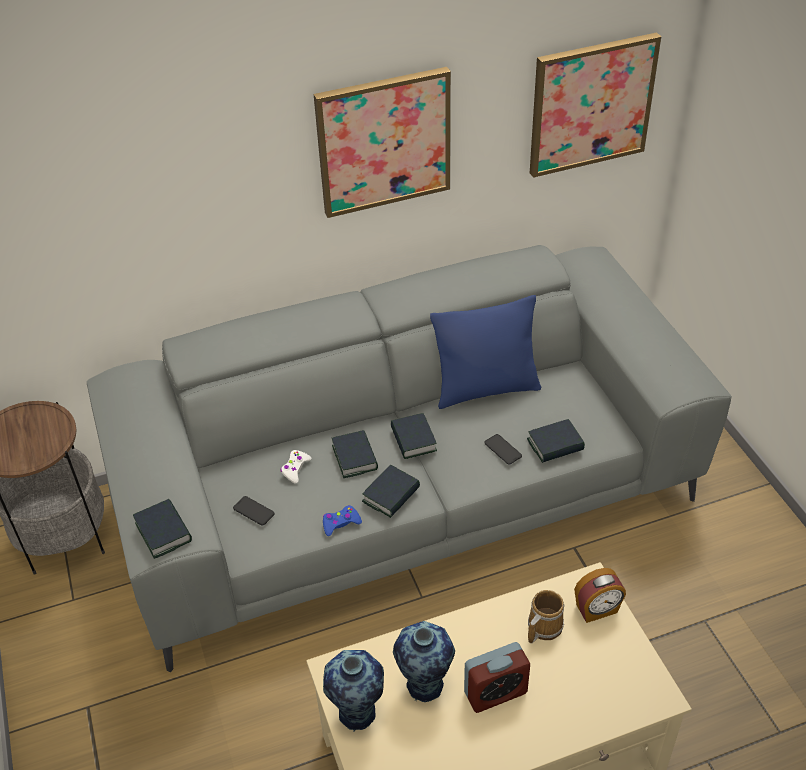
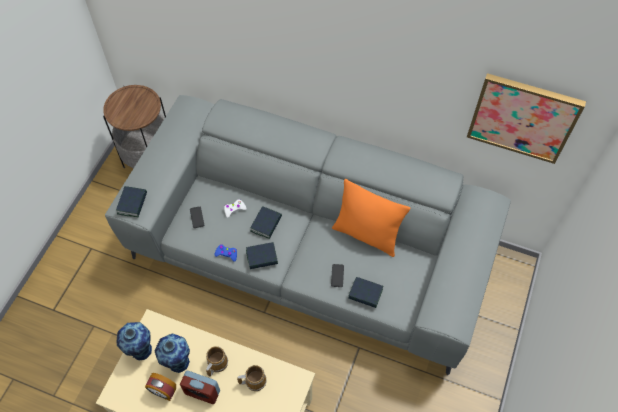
camera: 40 degrees right, 15 degrees up
(384, 141) = (370, 68): picture -> none
(413, 440) = (302, 236): book -> none
(474, 646) = (216, 363): none -> mug
(486, 389) = (366, 235): blue pillow -> orange pillow
(597, 609) = (286, 394): alarm clock -> alarm clock (163, 391)

